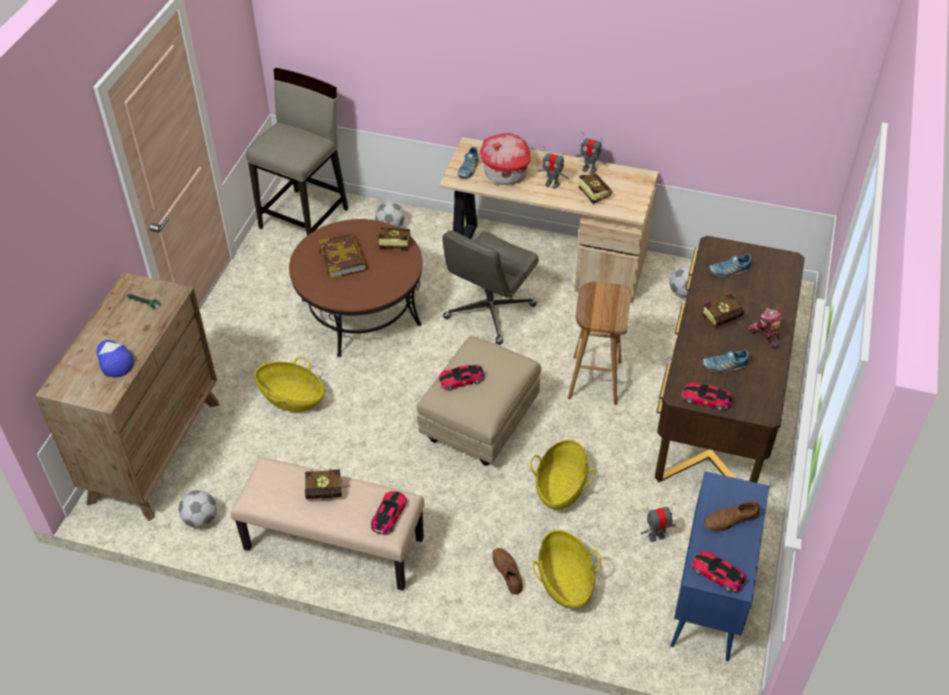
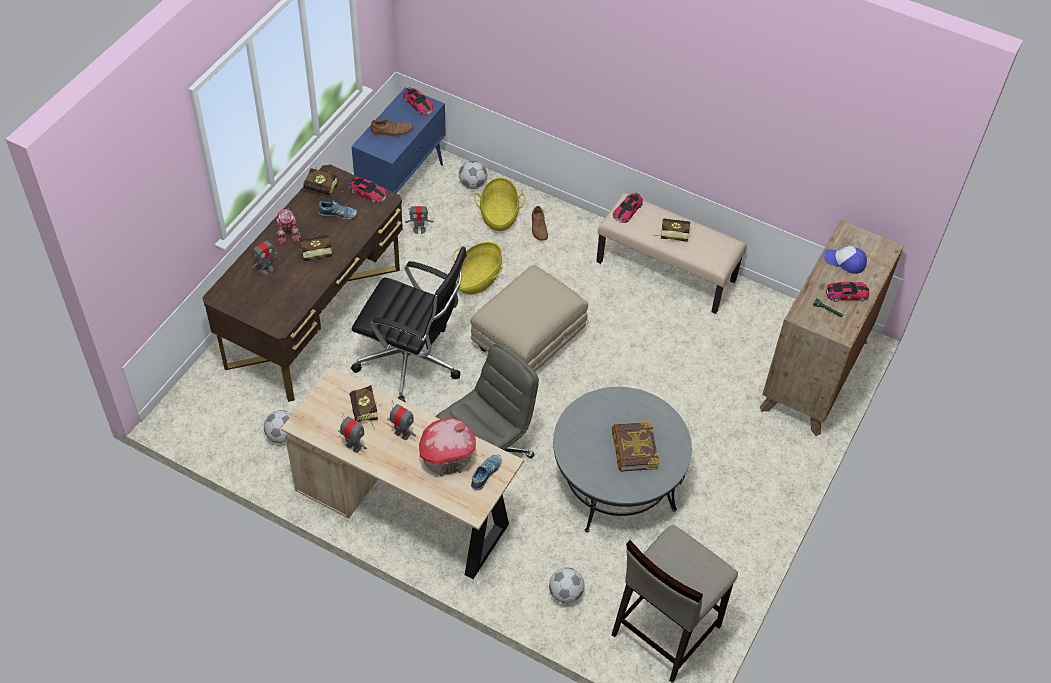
camera: 170 degrees left, 5 degrees up
(114, 360) = (845, 262): cap -> cap turned 135 degrees clockwise
(201, 519) = (770, 309): football -> football (472, 184)
(292, 397) = (692, 400): basket -> none
(360, 311) = (616, 482): brown coffee table -> grey coffee table
(391, 244) = (582, 458): book -> book (324, 190)
(461, 380) = (547, 300): toy car -> toy car (846, 294)
(594, 379) = (411, 362): brown stool -> black office chair
(729, 271) = (280, 296): shoe -> none
(761, 293) = (266, 269): none -> toy robot

